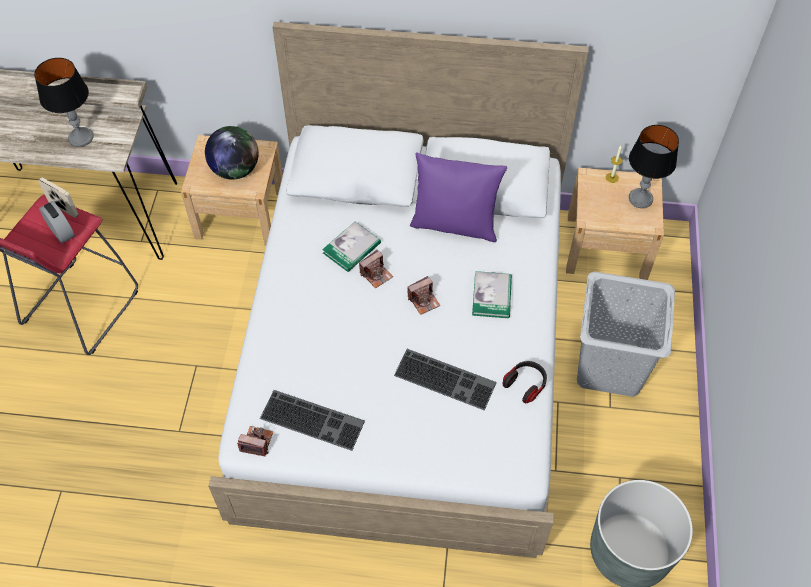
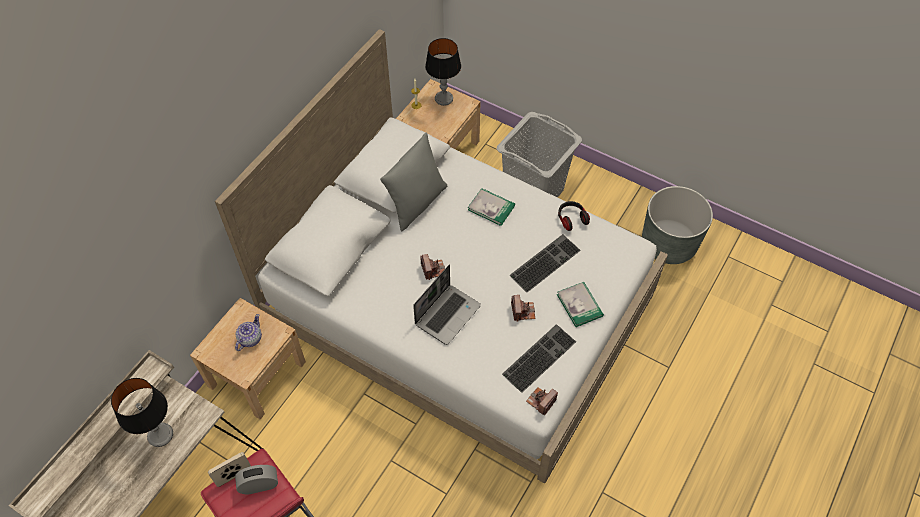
camera: 65 degrees left, 0 degrees up
(235, 170) = (250, 339): globe -> teapot
(326, 310) = (447, 314): none -> laptop
(351, 248) = (399, 276): book -> book (579, 305)
(423, 300) = (473, 249): camera -> camera (523, 311)
(455, 224) = (416, 203): purple pillow -> grey pillow

